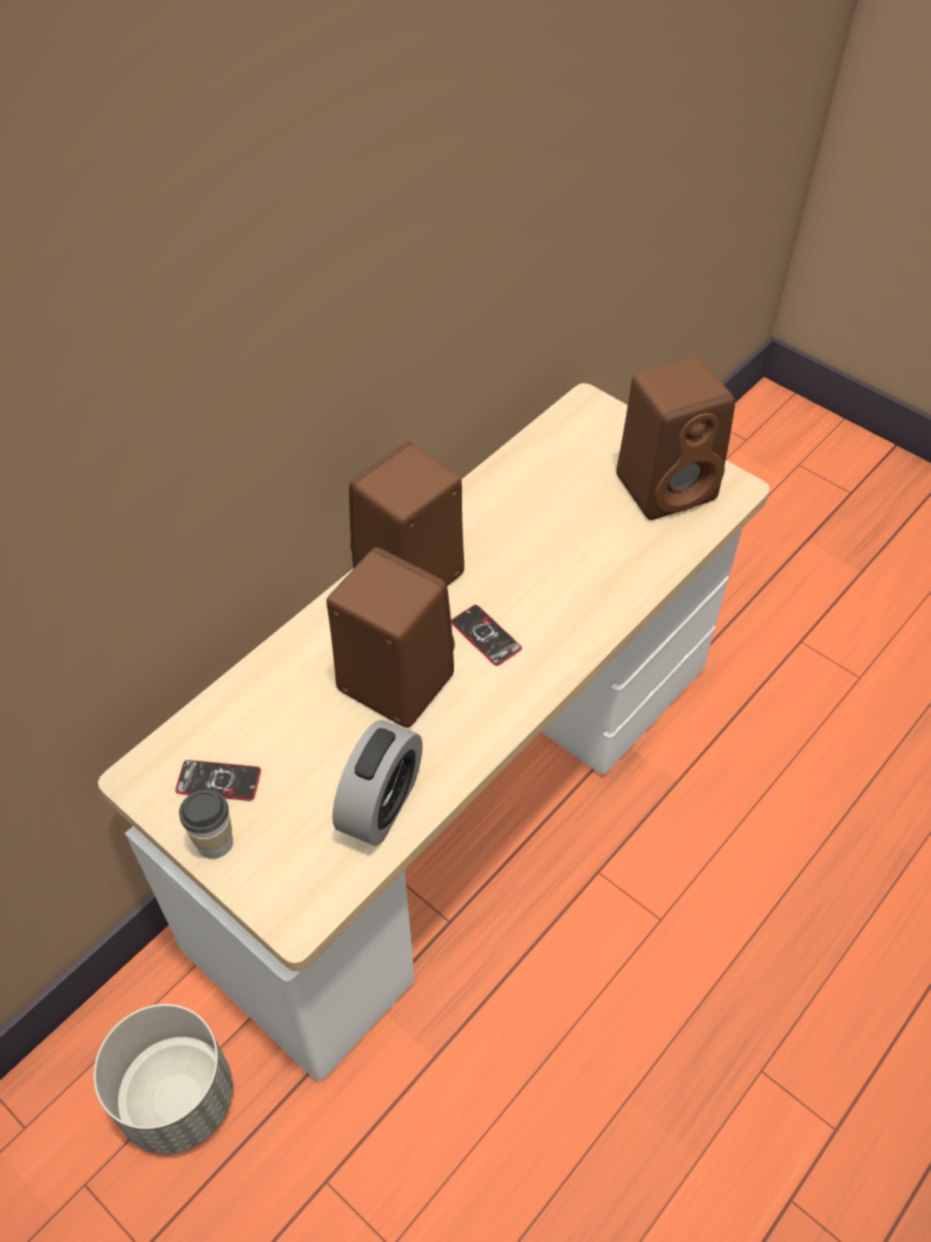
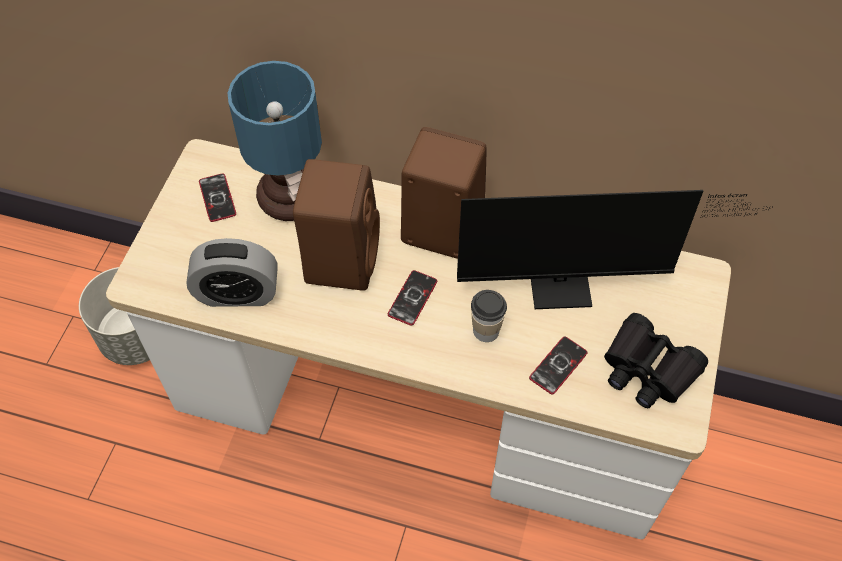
camera: 65 degrees right, 5 degrees up
(215, 842) = (172, 217): cup -> cup (486, 330)
(268, 703) = (288, 196): none -> table lamp
(544, 501) = (571, 286): none -> monitor
(631, 548) = (558, 365): none -> phone
(668, 486) = (647, 369): brown speaker -> black binoculars

